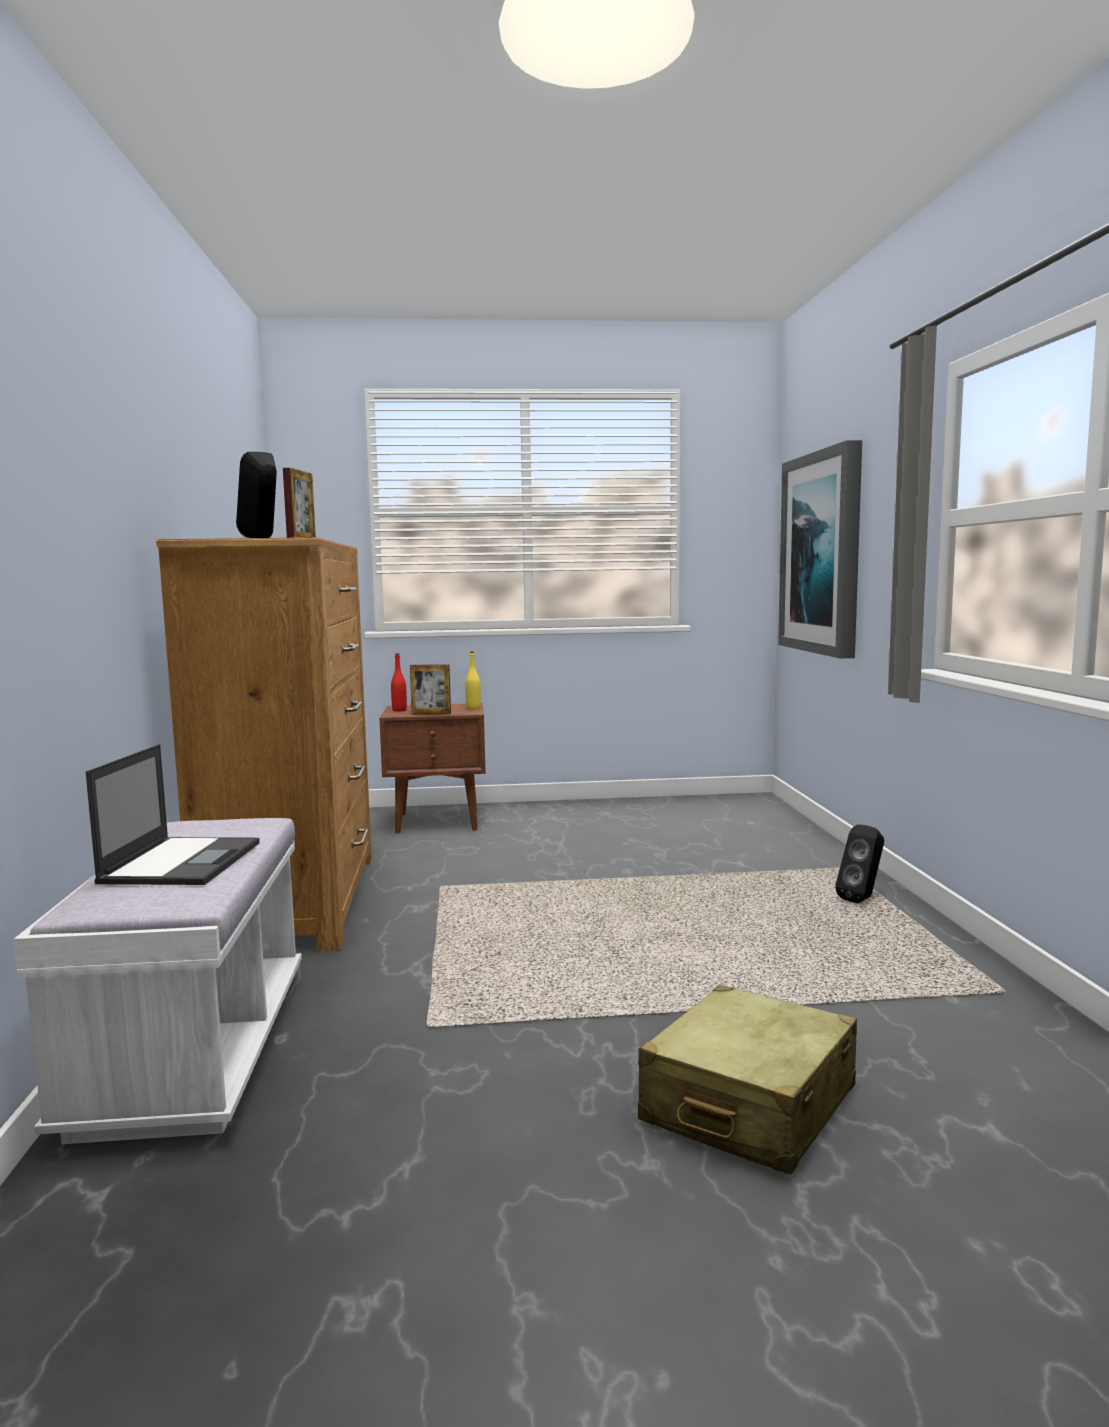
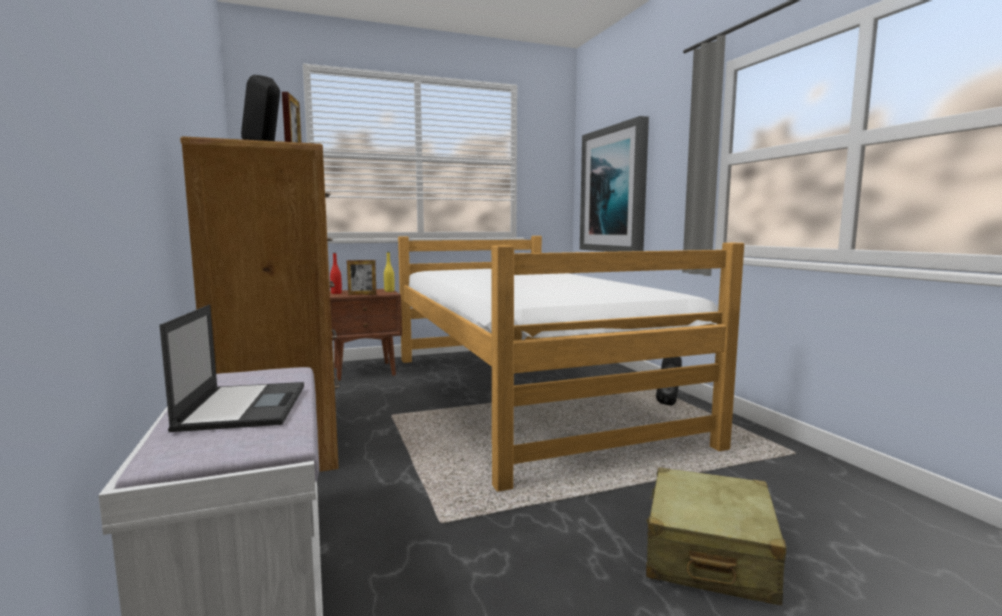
camera: 15 degrees left, 0 degrees up
(644, 870) = (525, 394): none -> bed

